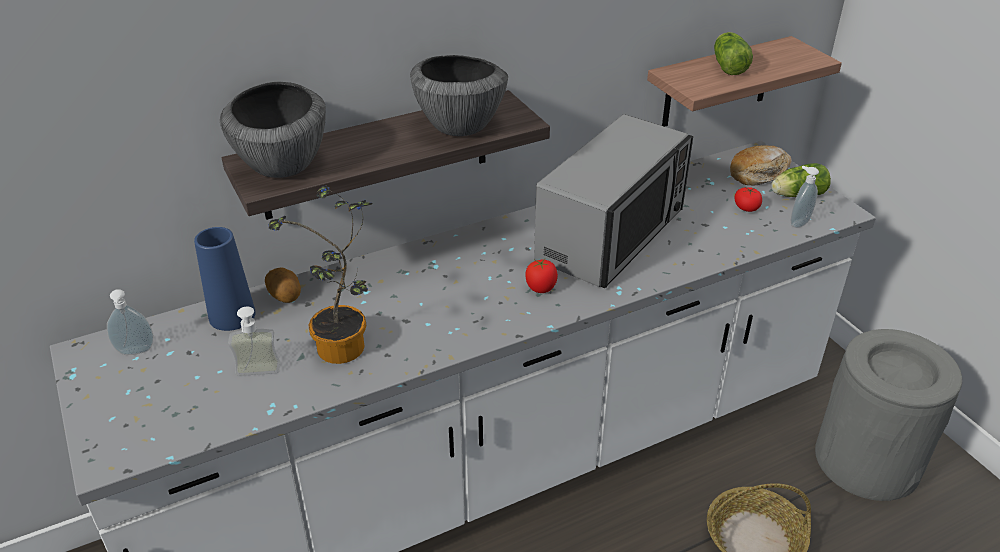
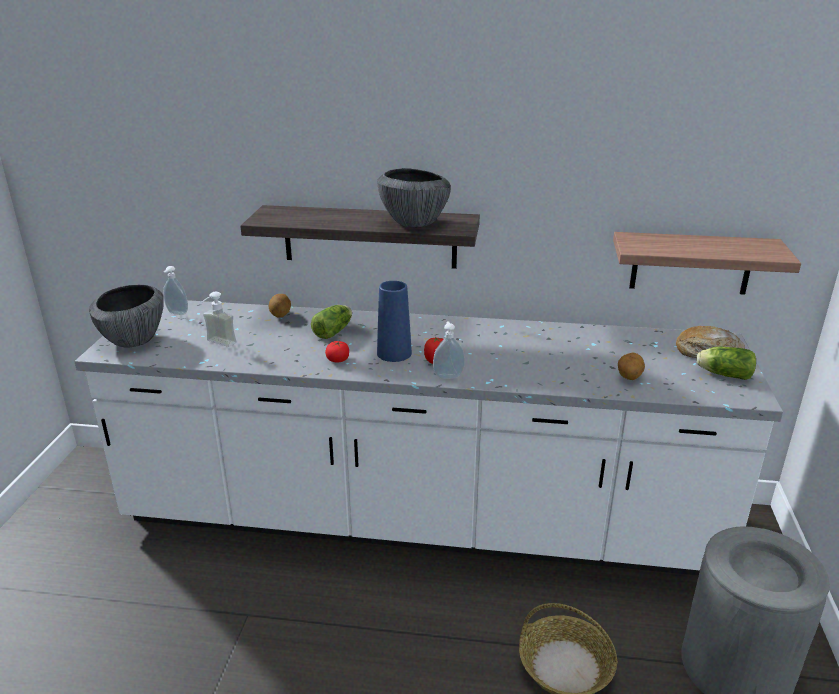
camera: 35 degrees right, 10 degrees down
(232, 315) = (242, 314): blue vase -> blue vase (394, 353)
(282, 166) = (284, 215): bowl -> bowl (133, 340)
(343, 353) = (274, 351): potted plant -> none
(612, 235) = (528, 350): microwave -> none
(728, 65) = (687, 242): lettuce -> lettuce (334, 331)
(730, 231) = (629, 377): none -> potato
(746, 207) = (664, 368): tomato -> tomato (338, 359)
(798, 222) = (698, 391): soap dispenser -> soap dispenser (448, 376)

